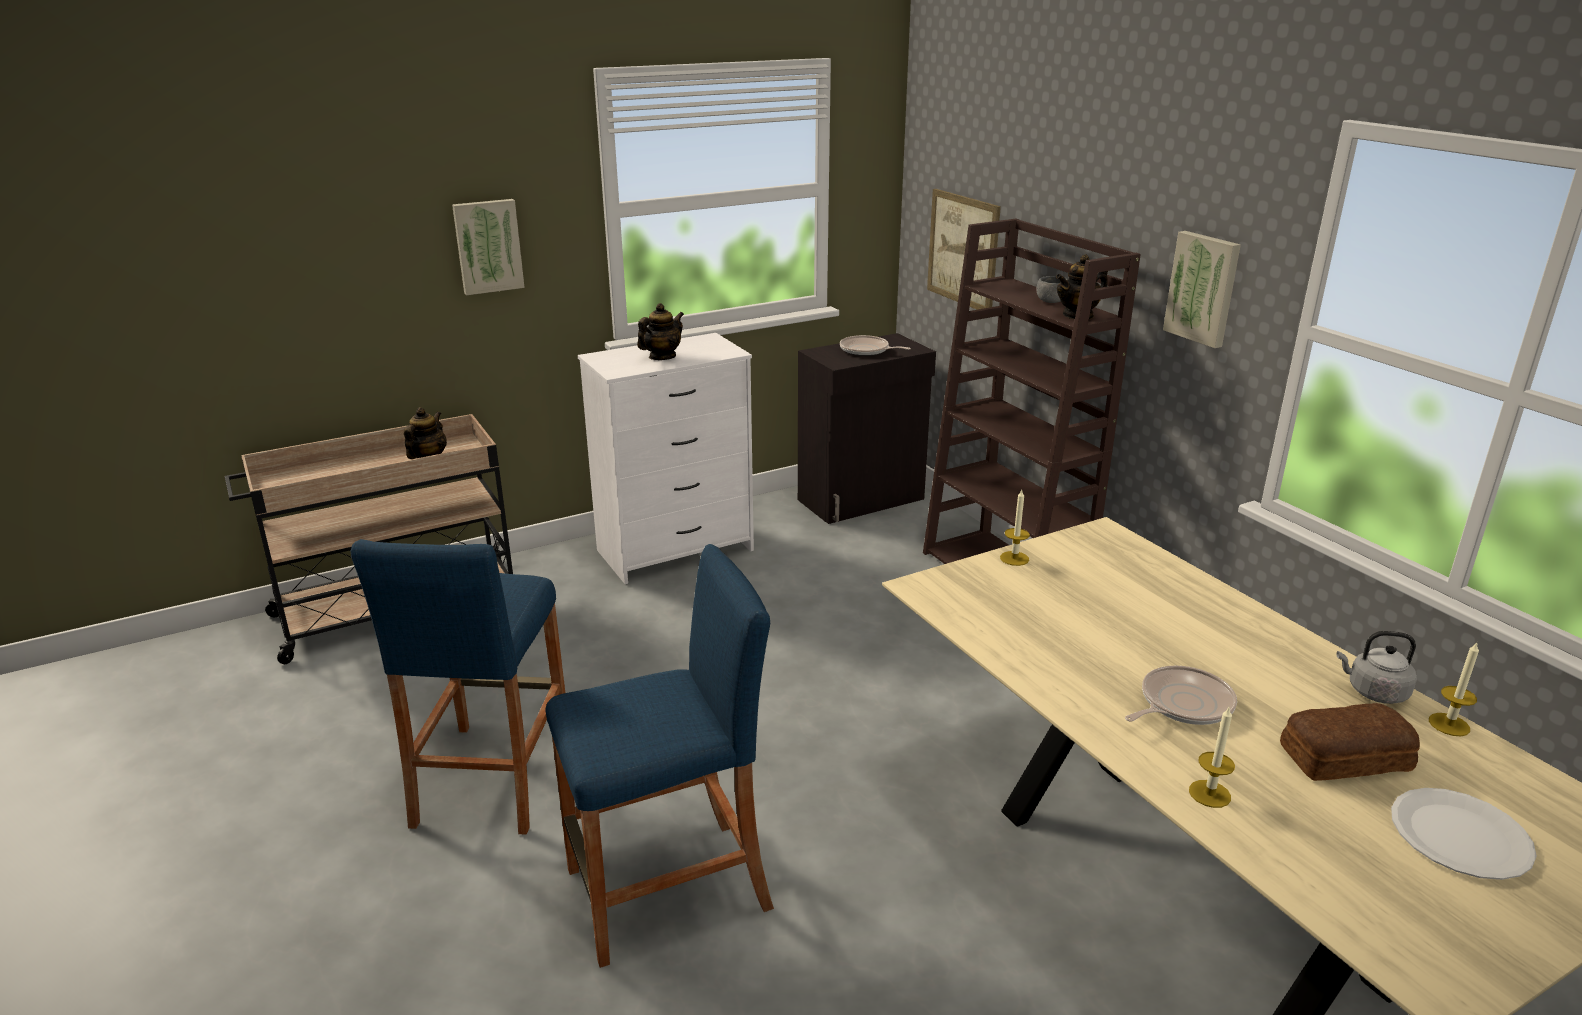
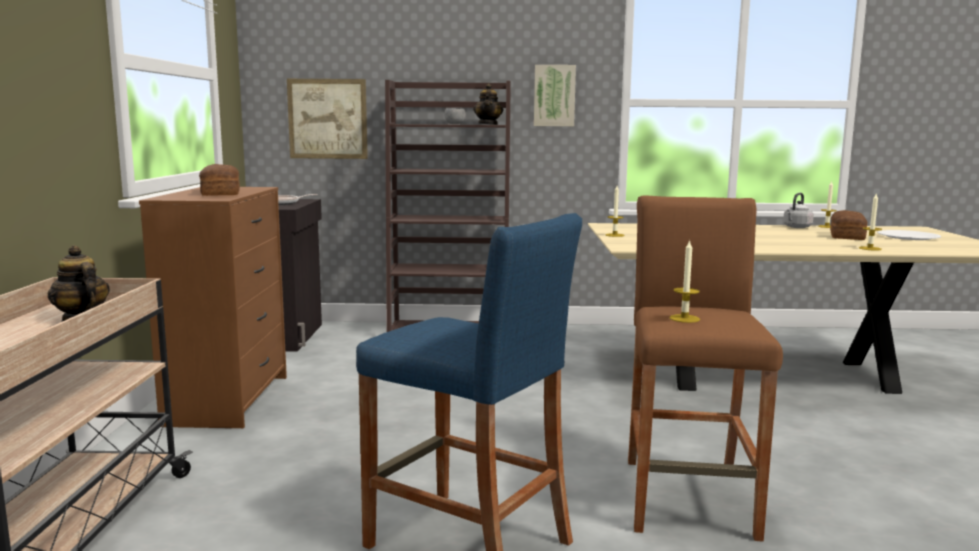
camera: 60 degrees left, 15 degrees down
(488, 246) = (42, 74): picture -> none
(607, 703) = (684, 318): none -> candle
(662, 357) = (219, 193): teapot -> bread
(668, 890) = (688, 497): blue stool -> brown stool
(675, 551) = (229, 400): white dresser -> brown dresser
(1182, 704) = (791, 241): frying pan -> none

